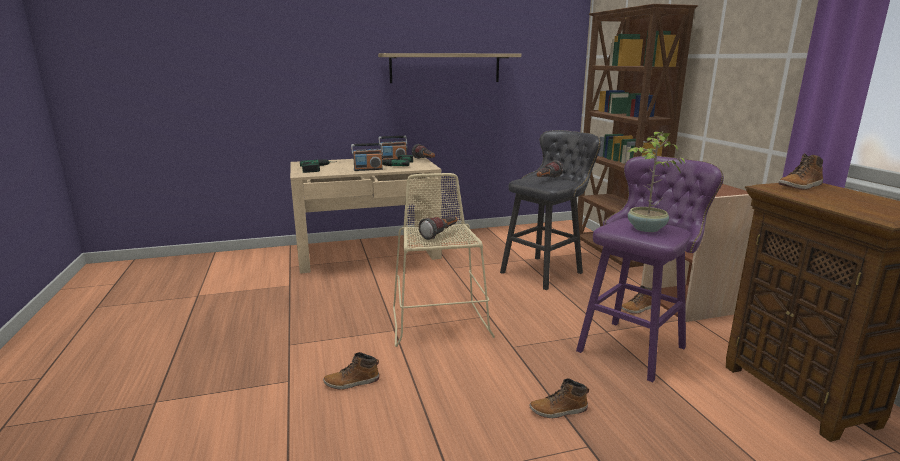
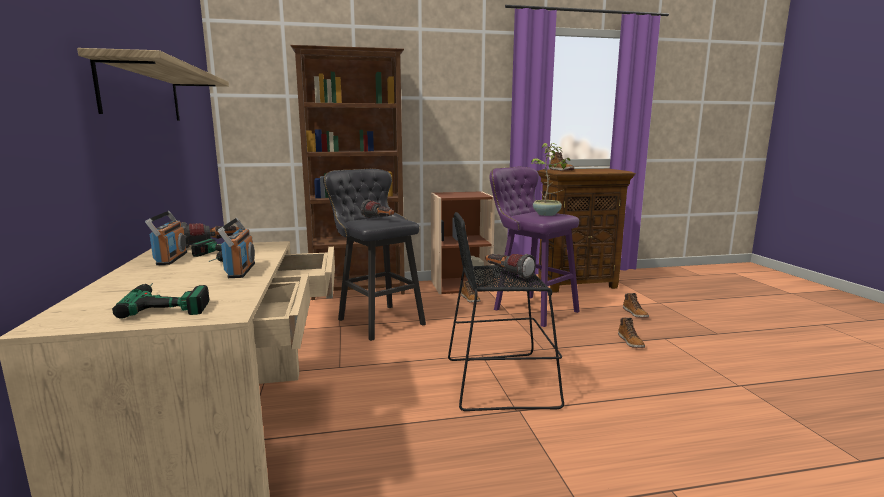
camera: 85 degrees left, 5 degrees down
(352, 382) = (646, 436): boot -> boot (635, 313)
(440, 324) = (501, 381): beige stool -> black stool

